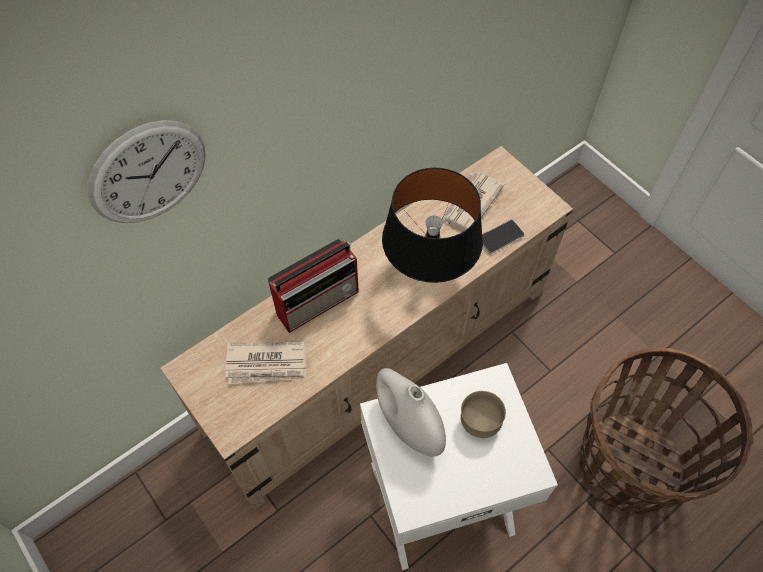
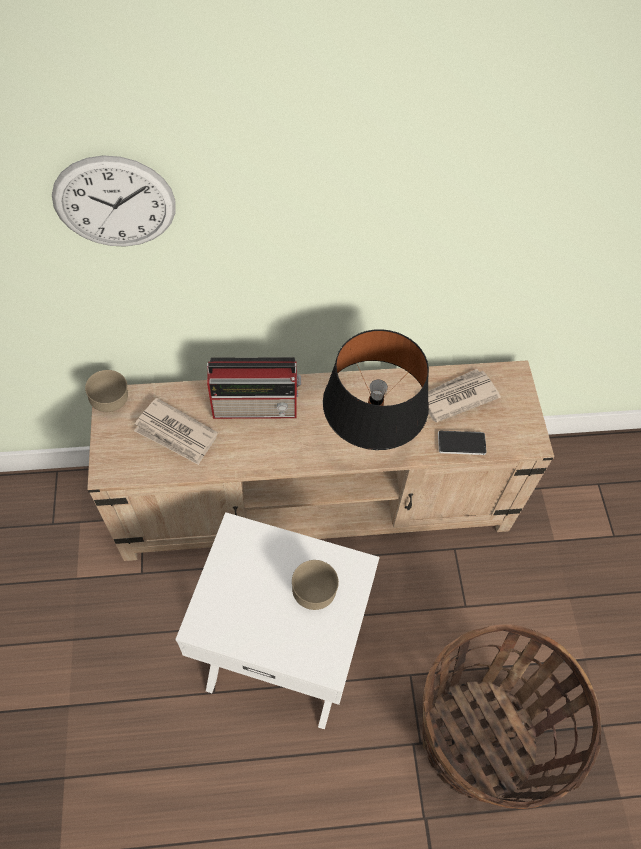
camera: 30 degrees right, 0 degrees up
(188, 371) = (112, 402): none -> brown bowl
(408, 426) = (250, 556): white vase -> none

